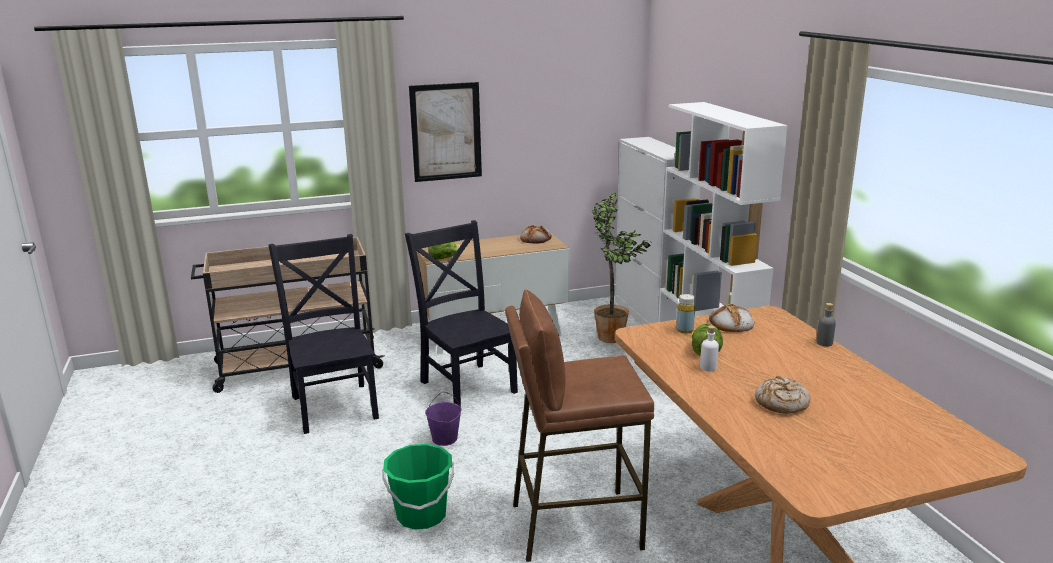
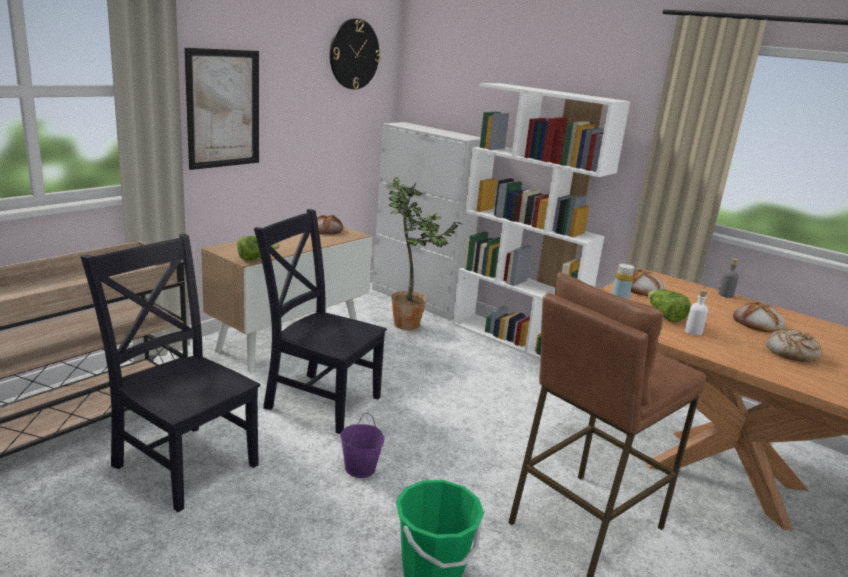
camera: 35 degrees left, 0 degrees up
(587, 75) = (354, 54): none -> wall clock
(802, 373) = (757, 323): none -> bread

